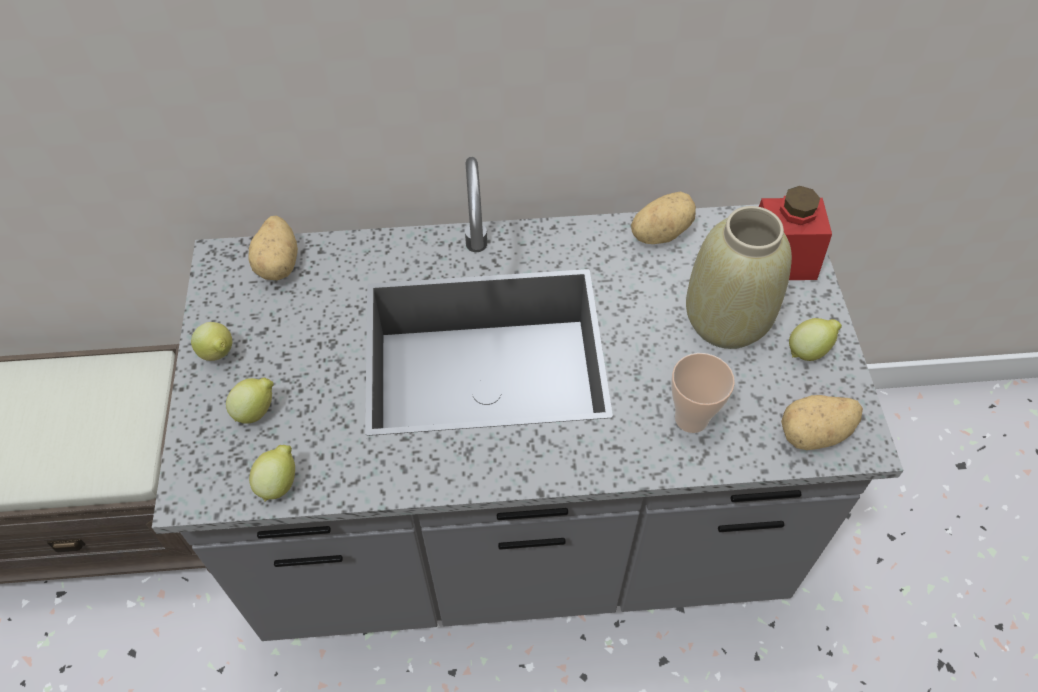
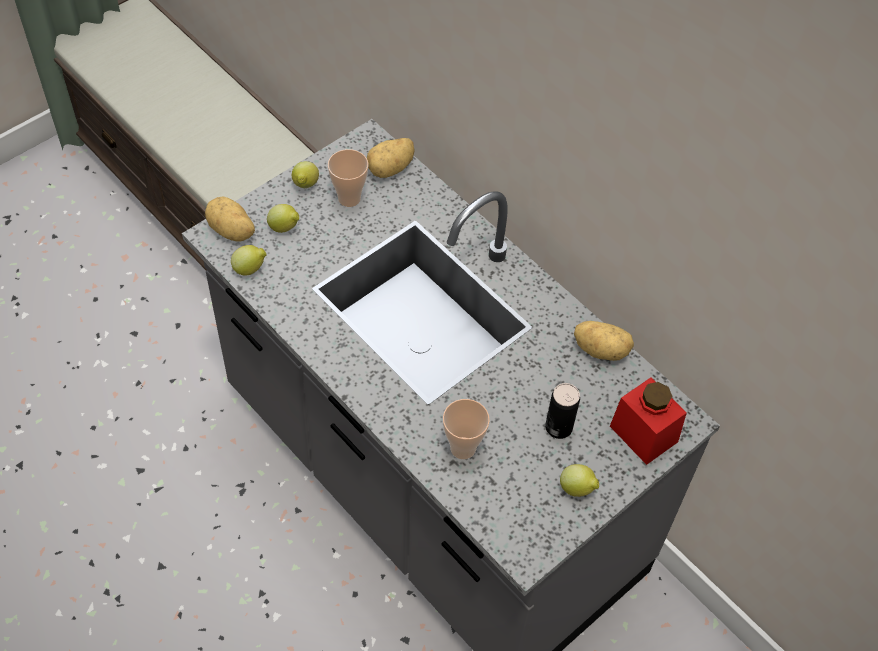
camera: 50 degrees right, 0 degrees up
(279, 324) = (349, 198): none -> cup
(725, 321) = (558, 427): beige vase -> can
(815, 434) = (510, 525): potato -> potato (231, 231)

